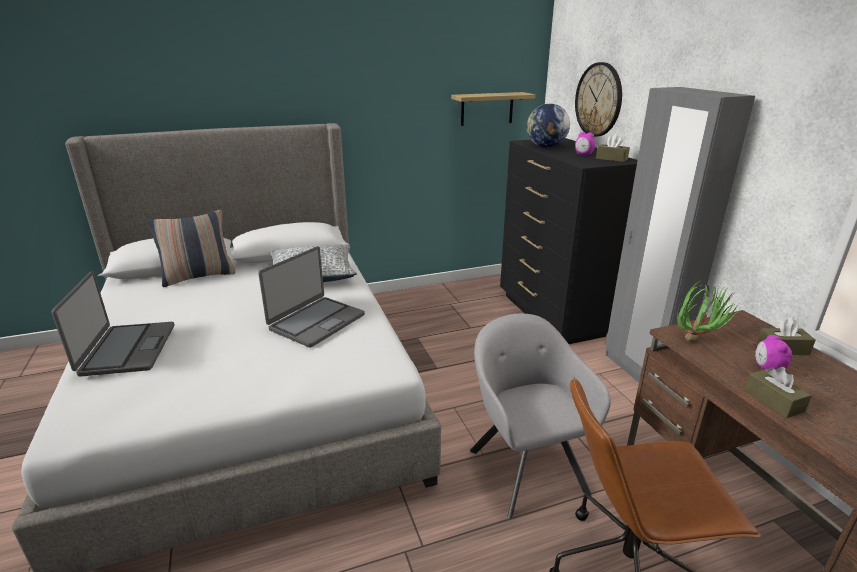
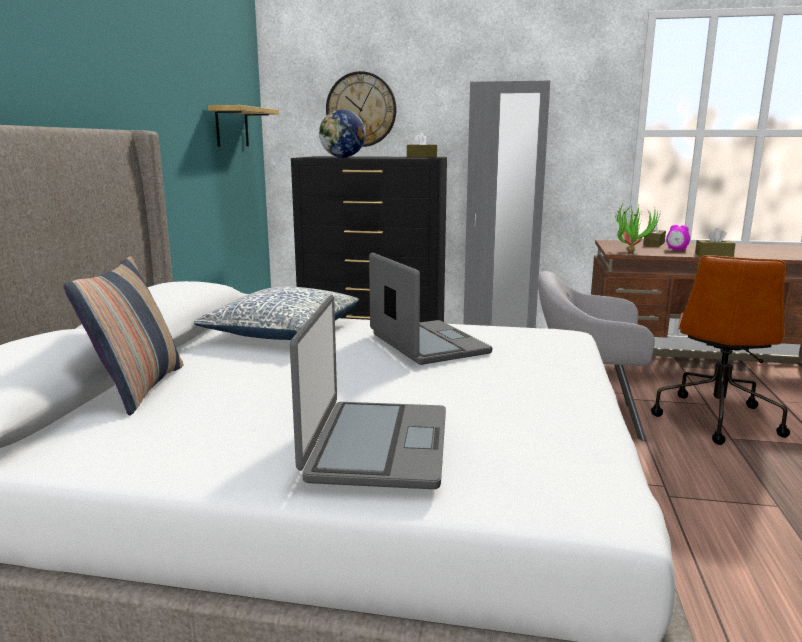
camera: 60 degrees left, 10 degrees down
(127, 349) = (376, 445): laptop -> laptop turned 75 degrees clockwise
(583, 155) = (394, 157): alarm clock -> none

